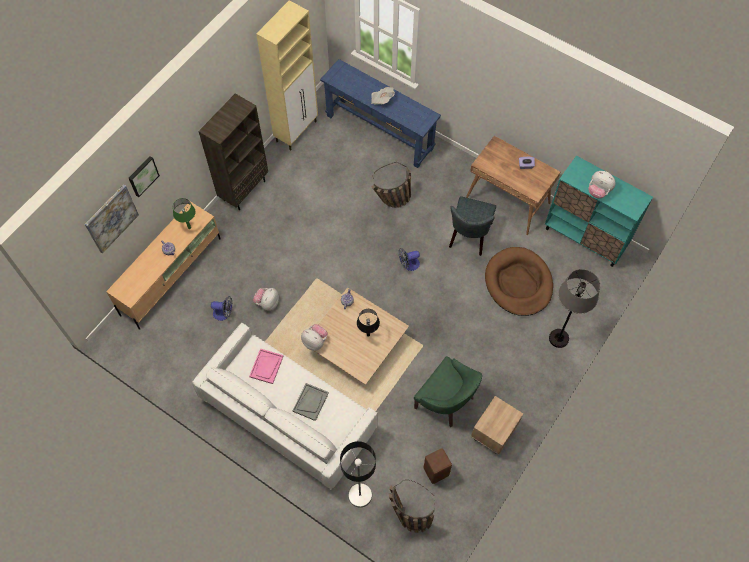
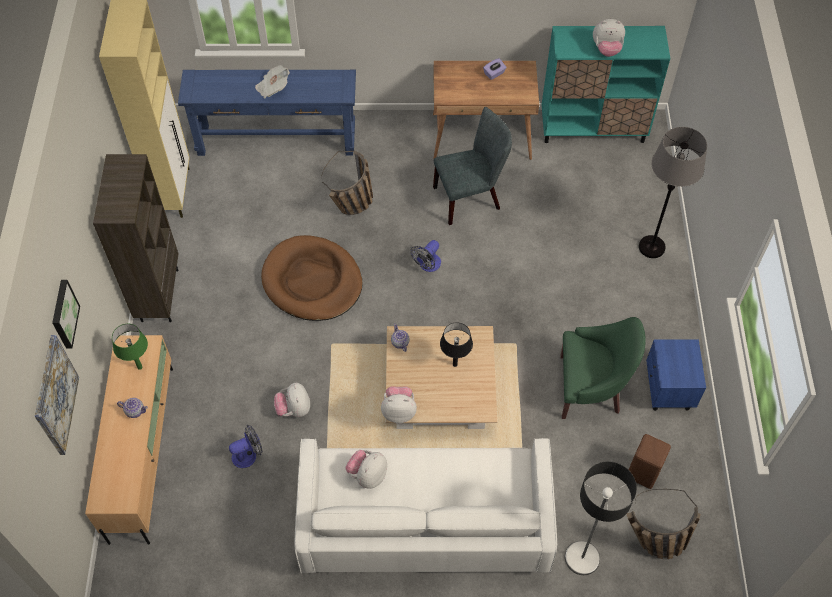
camera: 35 degrees left, 5 degrees down
(266, 366) = (367, 475): pink tray -> plush toy
(310, 402) = (454, 481): grey tray -> none
(469, 237) = (471, 197): grey chair -> grey chair turned 90 degrees counterclockwise
(493, 433) = (668, 390): beige nightstand -> blue nightstand
(518, 283) = (563, 215): brown dog bed -> brown dog bed (312, 281)

